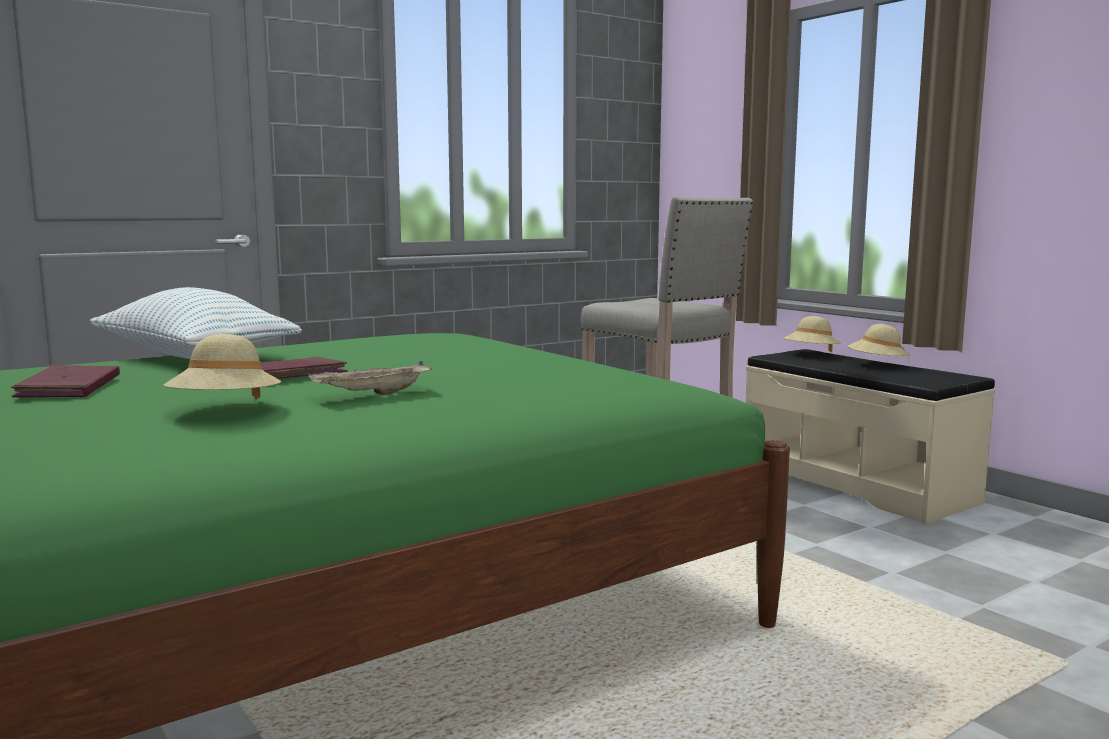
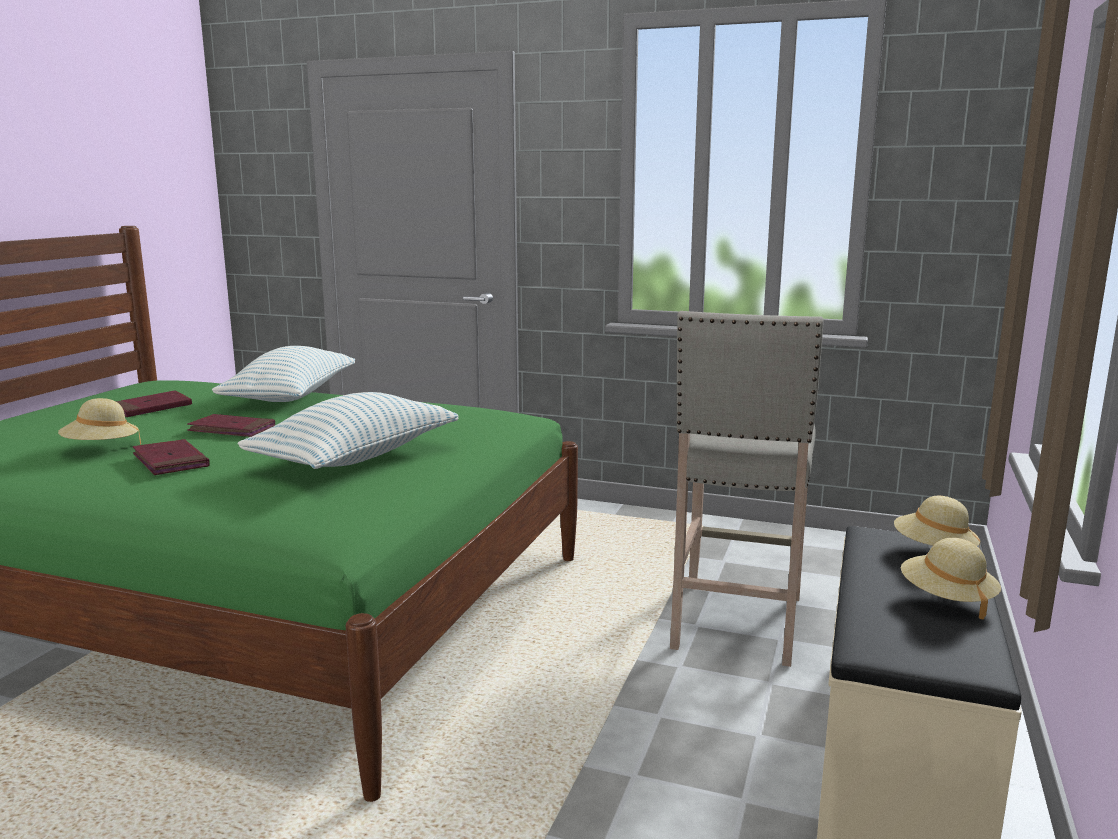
camera: 55 degrees right, 5 degrees up
(372, 395) = (171, 461): beige tray -> red book
(504, 361) = (356, 458): none -> pillow

